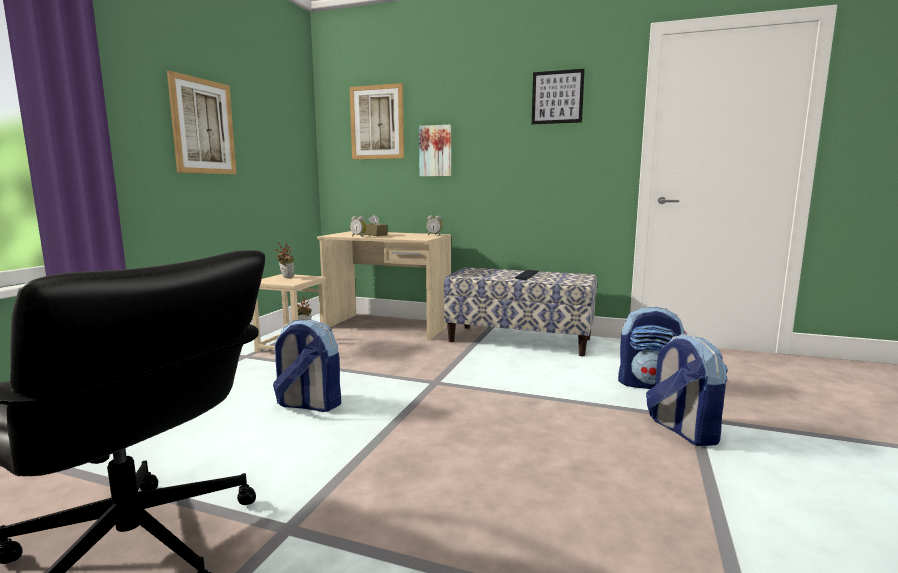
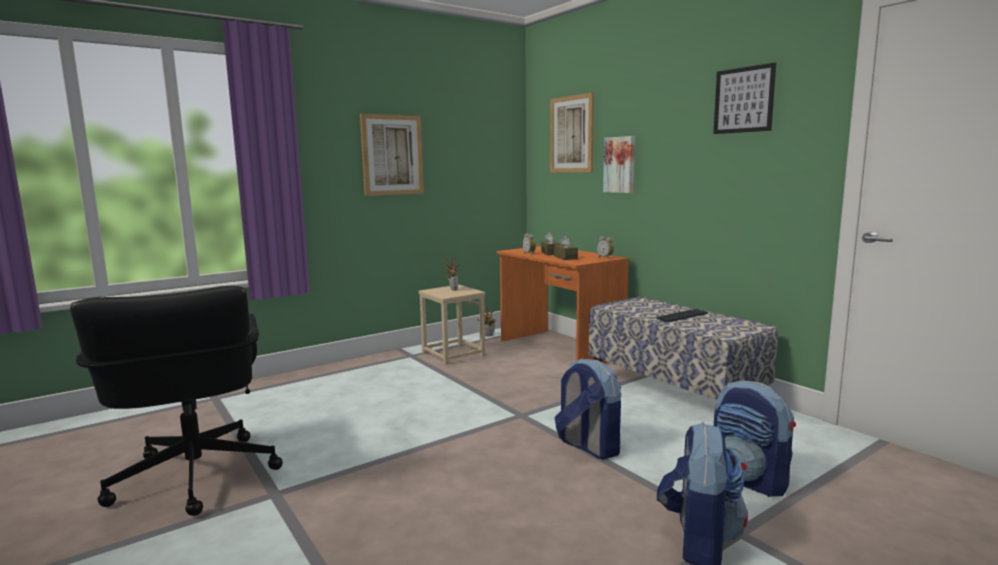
camera: 35 degrees right, 0 degrees up
(308, 405) = (399, 408): backpack -> backpack (588, 446)
(388, 326) = (559, 349): beige desk -> orange desk
(400, 236) = (565, 257): none -> brown tissue box

